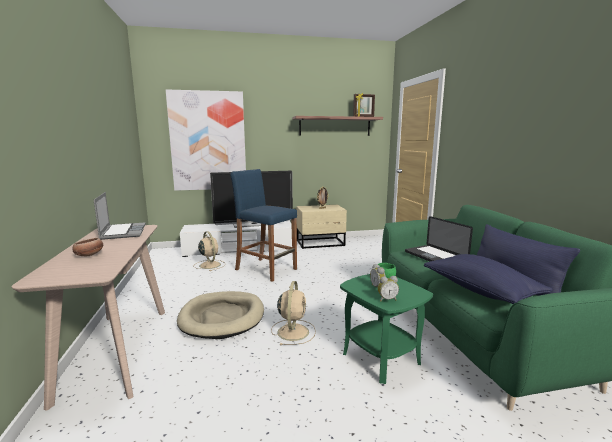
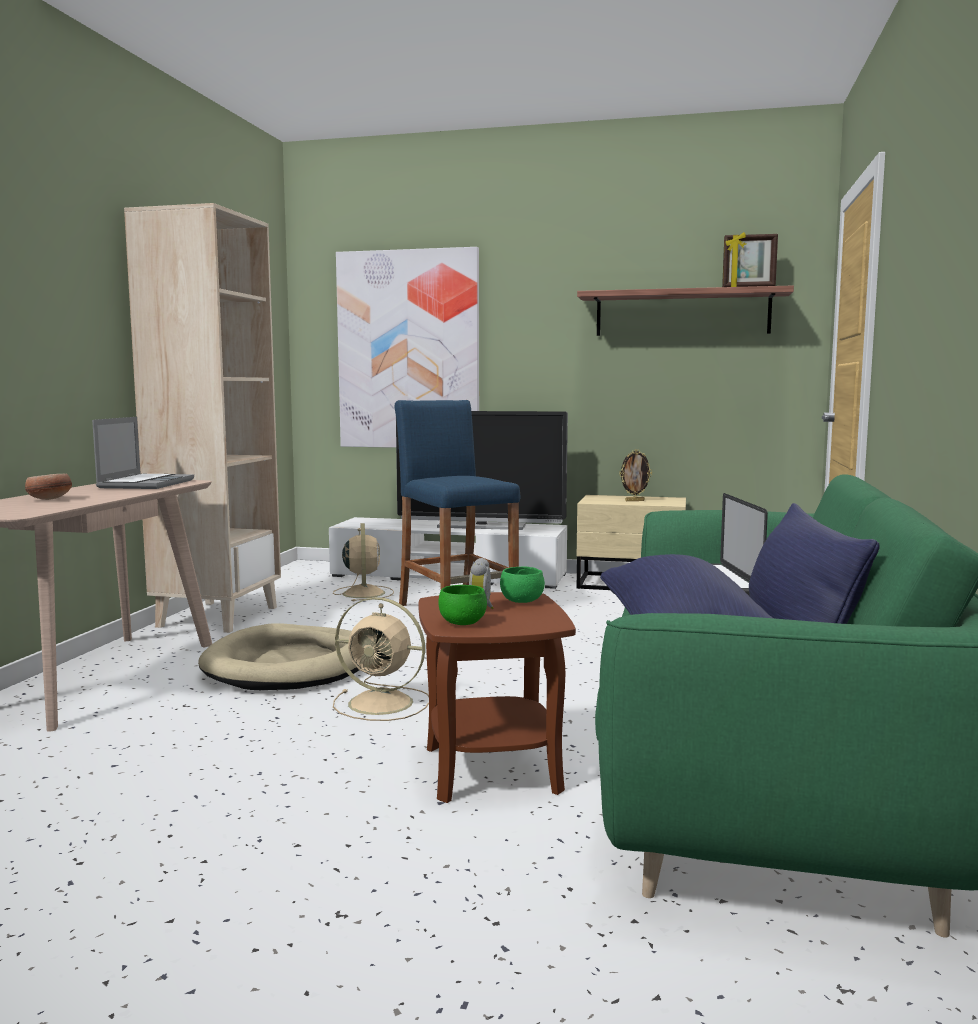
camera: 25 degrees right, 5 degrees down
(147, 292) = (218, 616): none -> beige bookcase
(293, 331) = (383, 703): beige fan -> beige fan turned 75 degrees clockwise
(381, 358) = (493, 769): green side table -> brown side table
(387, 299) = (462, 623): alarm clock -> green bowl

